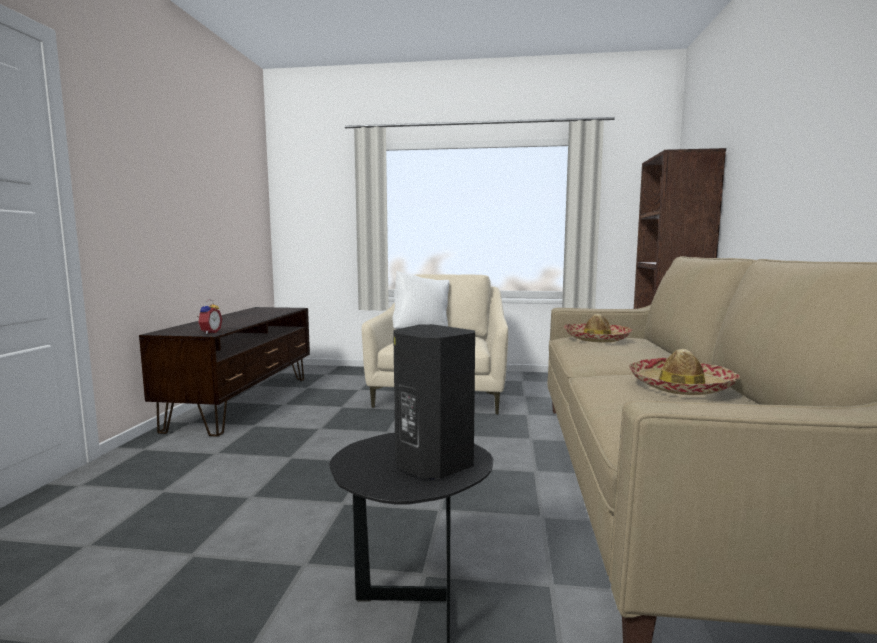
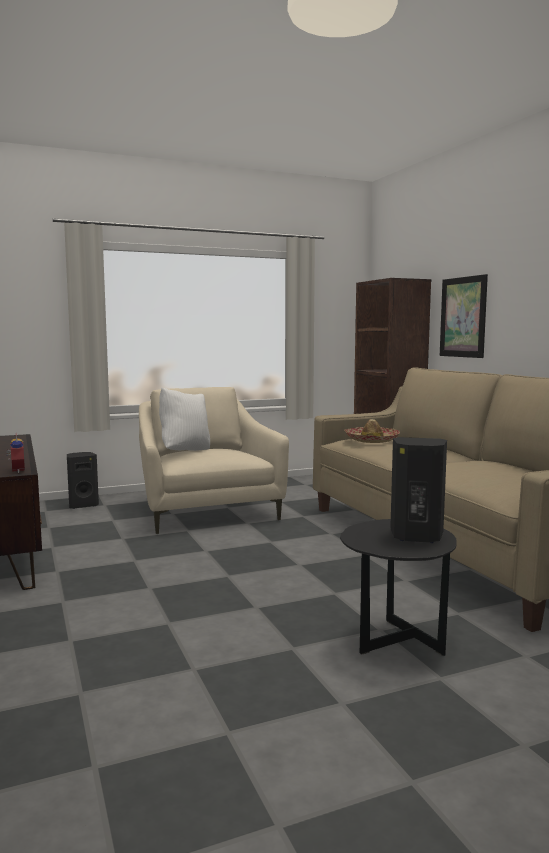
camera: 30 degrees left, 0 degrees up
(357, 373) = (82, 505): none -> black speaker
(681, 387) = (489, 467): hat -> none
(754, 190) = (463, 317): none -> picture

